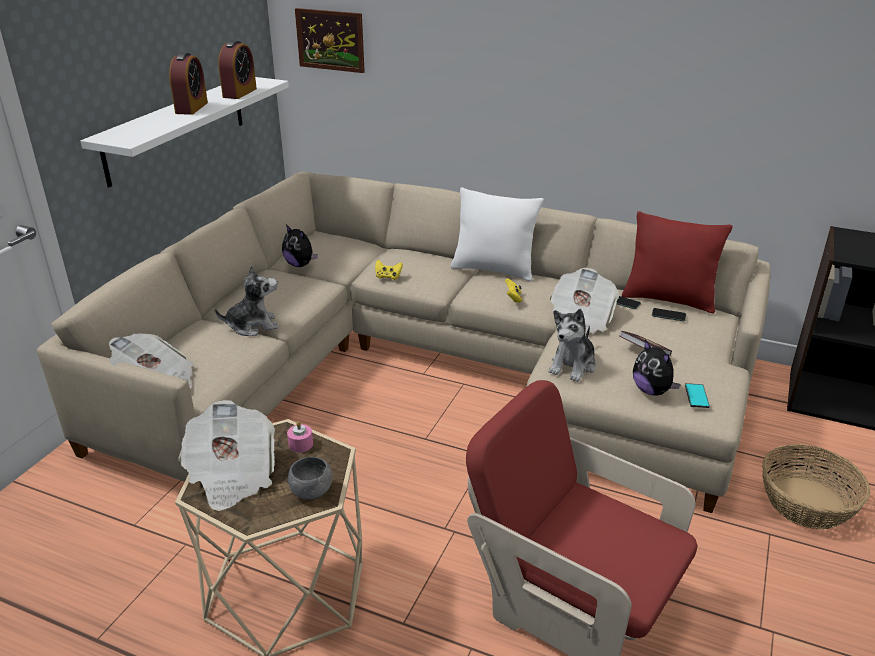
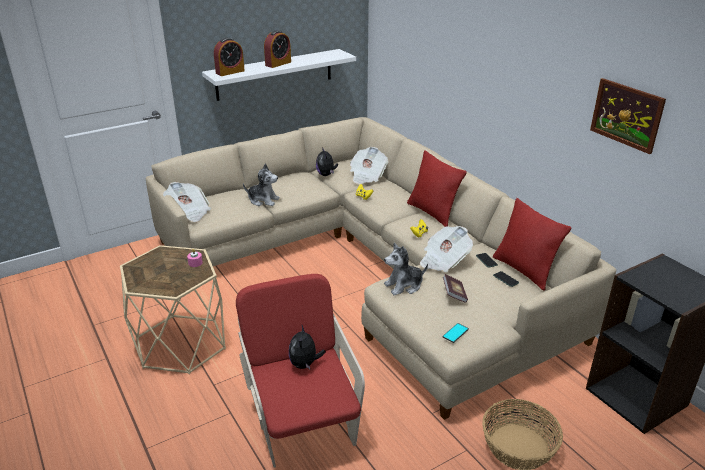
camera: 35 degrees right, 0 degrees up
(231, 475) = (152, 264): newspaper -> newspaper (367, 175)
(240, 93) = (316, 59): alarm clock -> alarm clock (230, 72)
(311, 491) = (173, 285): grey bowl -> none
(330, 40) = (393, 34): picture -> picture (626, 115)
(494, 270) = (432, 213): white pillow -> red pillow
(652, 391) = (433, 319): plush toy -> plush toy (305, 364)

